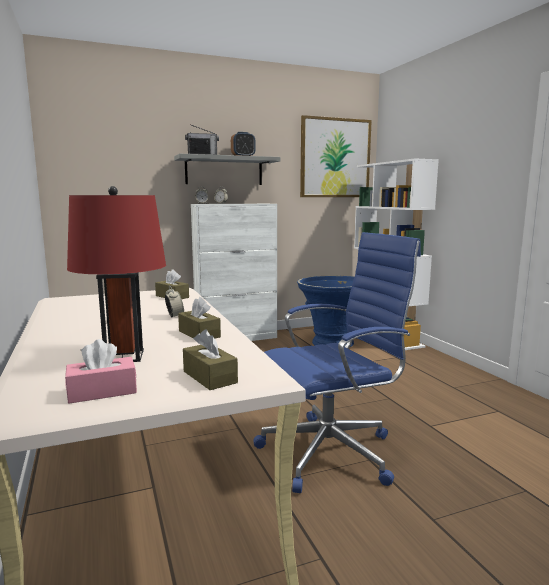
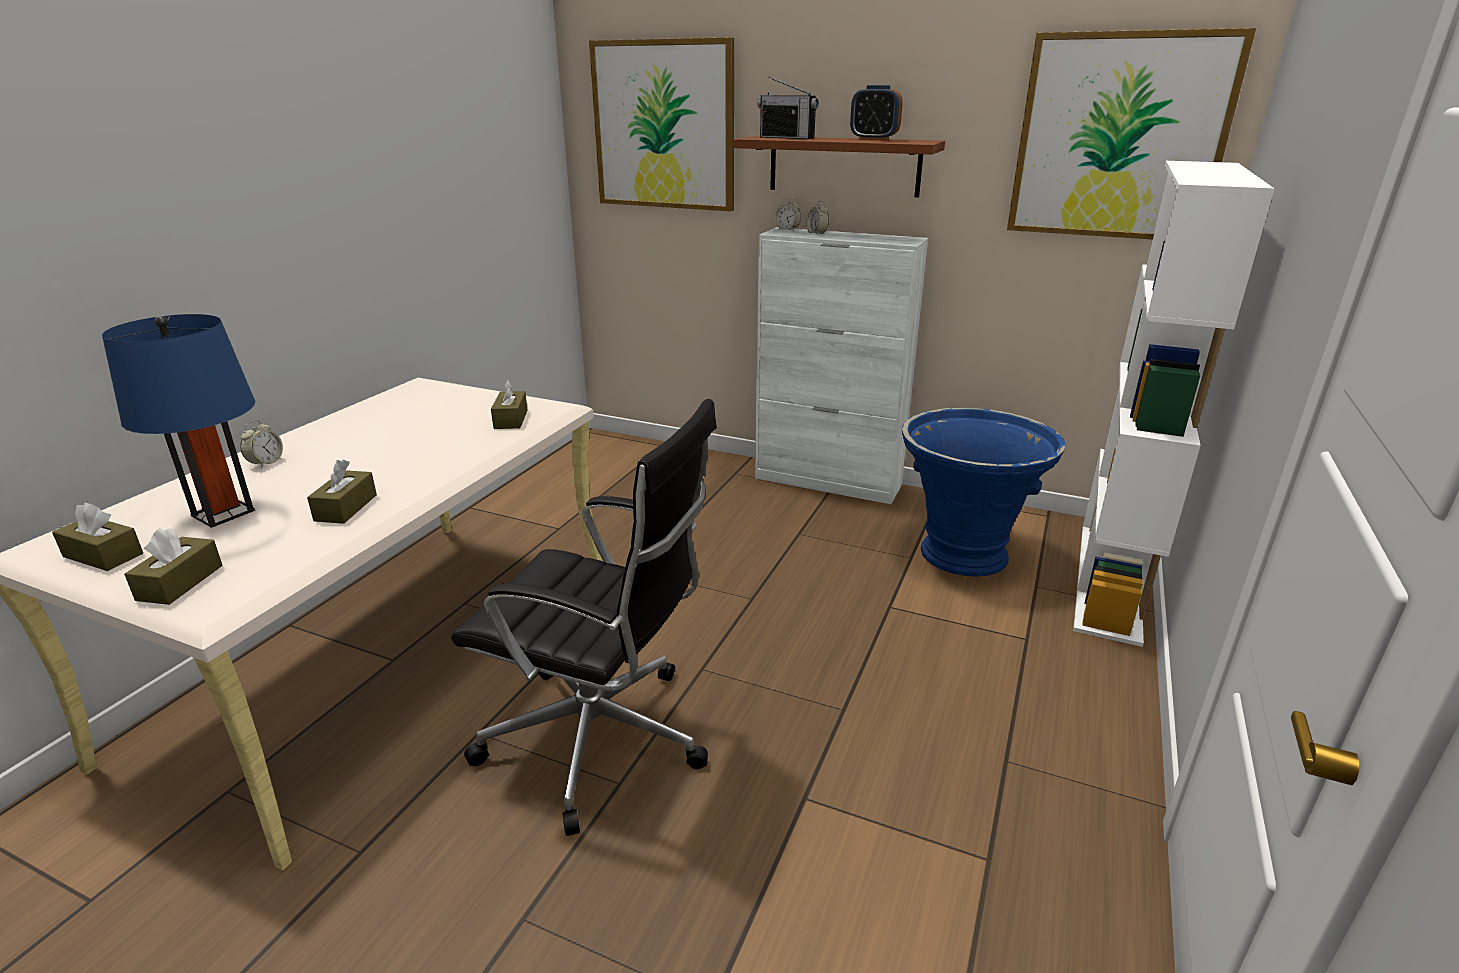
camera: 45 degrees right, 15 degrees up
(102, 391) = (103, 555): pink tissue box -> brown tissue box
(115, 150) = (664, 126): none -> picture
(124, 356) = (223, 513): red table lamp -> blue table lamp
(175, 316) = (412, 463): alarm clock -> alarm clock (266, 463)
(224, 171) = (844, 166): grey shelf -> brown shelf
(332, 452) = (602, 740): blue office chair -> black office chair

